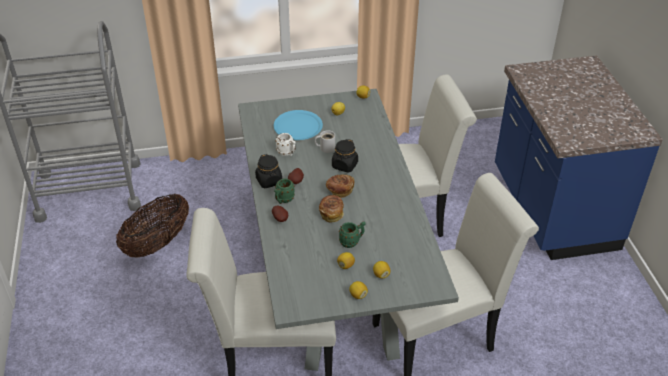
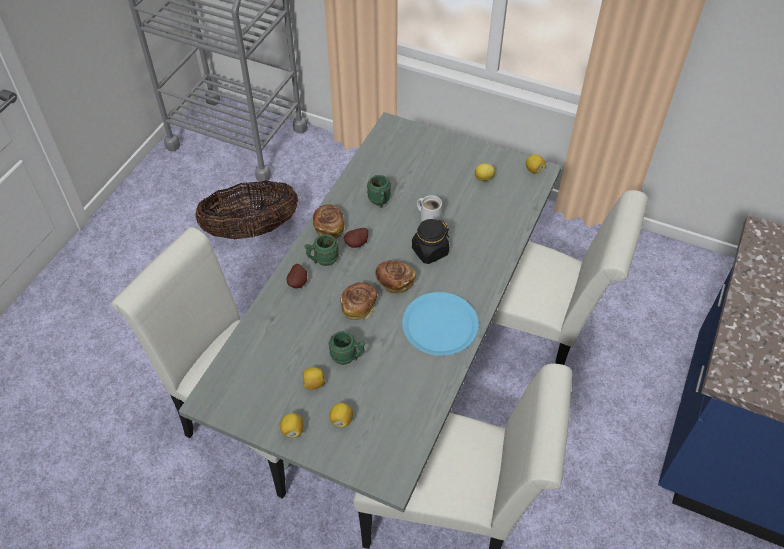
camera: 35 degrees right, 10 degrees up
(269, 181) = (329, 227): black jar -> bread
(287, 153) = (380, 202): white mug -> green mug
(298, 126) = (423, 173): blue plate -> blue plate (440, 324)

